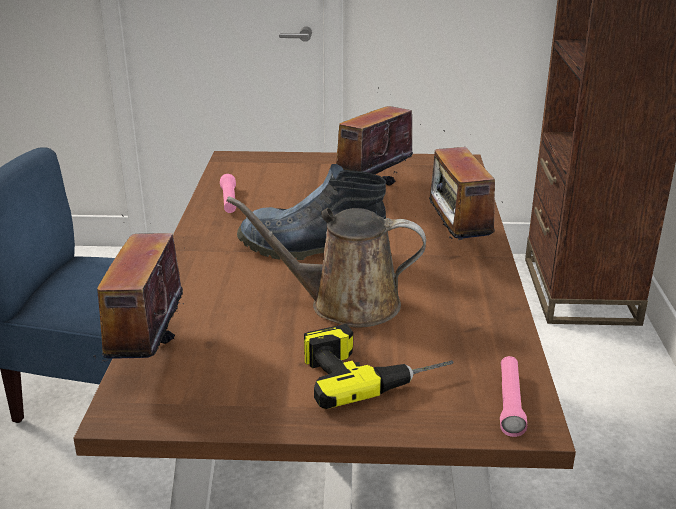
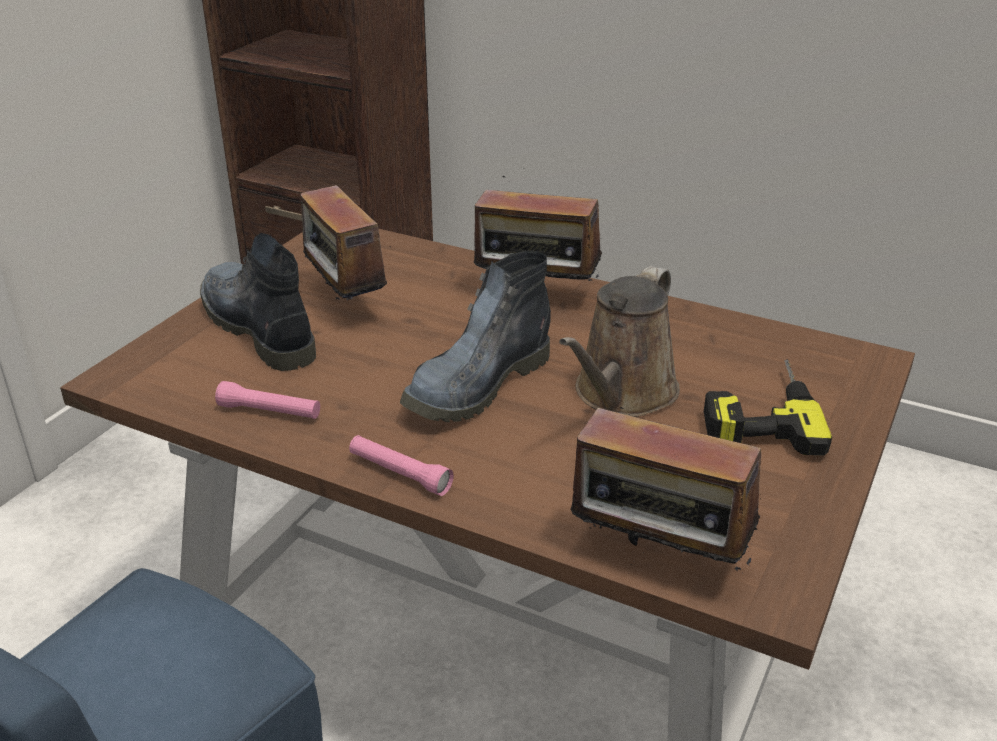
camera: 65 degrees left, 5 degrees up
(314, 174) = (257, 328): none -> boot
(510, 403) = (841, 358): pink flashlight -> pink flashlight (400, 474)

